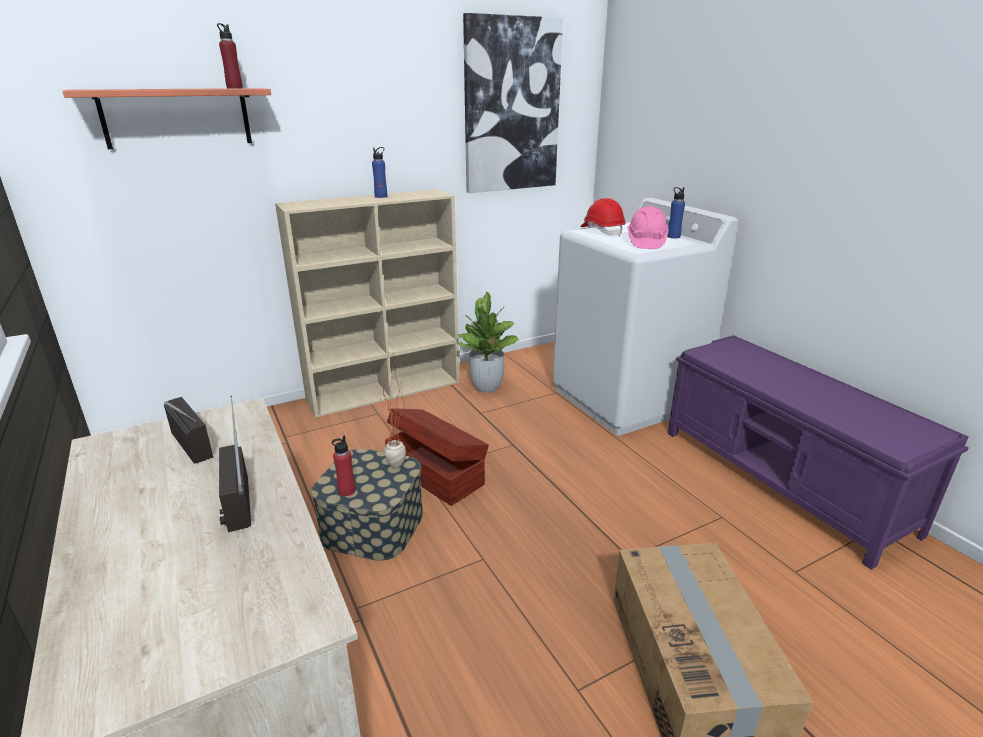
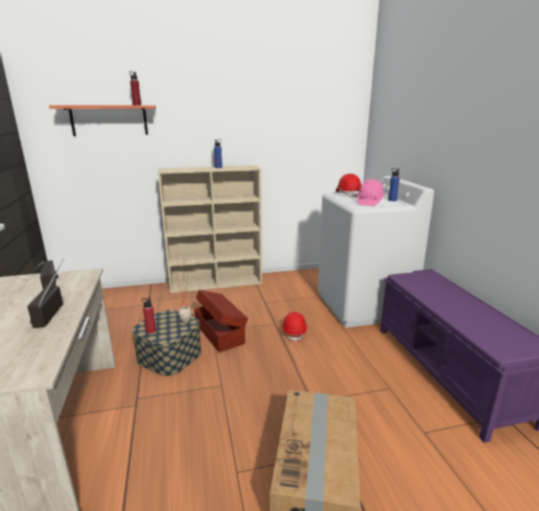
camera: 15 degrees right, 5 degrees down
(486, 387) = (276, 288): potted plant -> none
(511, 107) = (306, 118): picture -> none
(549, 454) = (294, 332): none -> red hard hat

